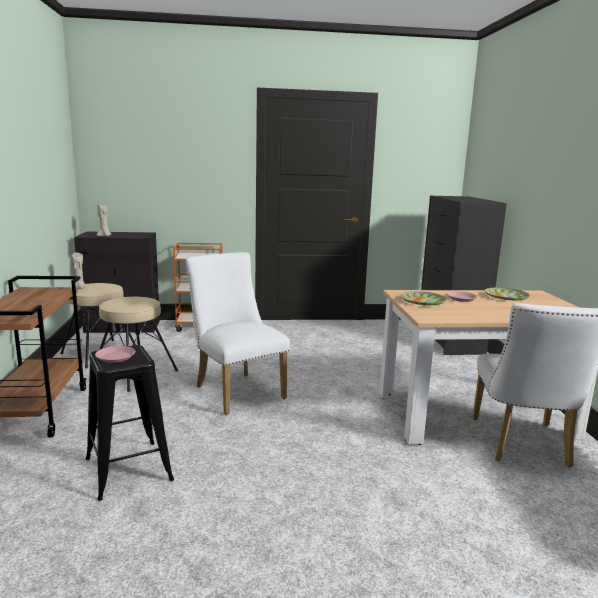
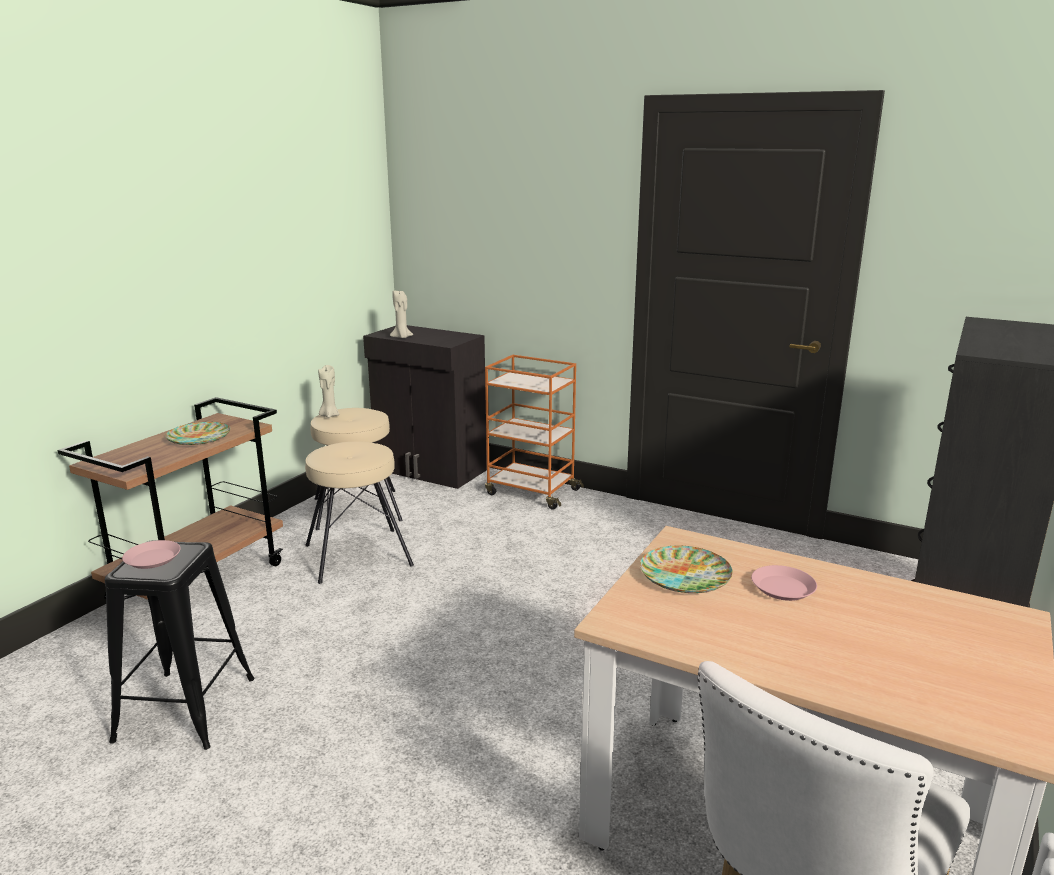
camera: 35 degrees right, 5 degrees up
(236, 390) = (446, 626): white chair -> none
(506, 297) = (904, 609): plate -> plate (199, 438)

